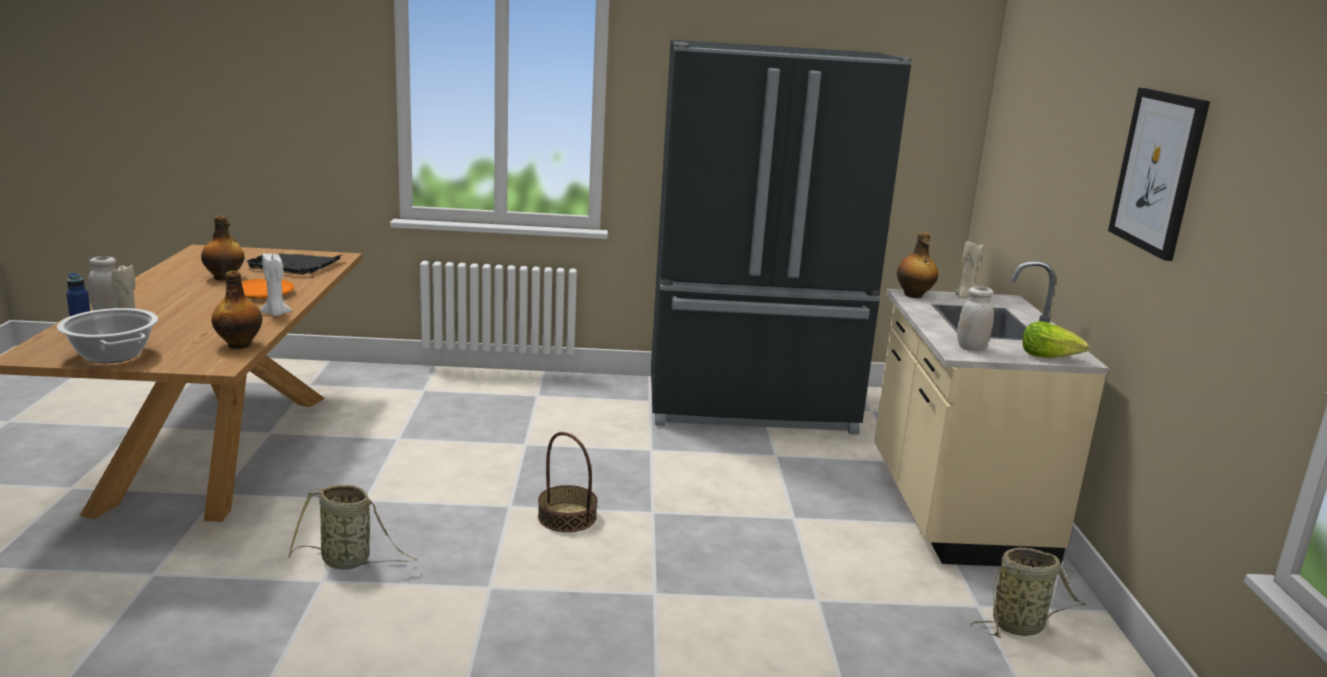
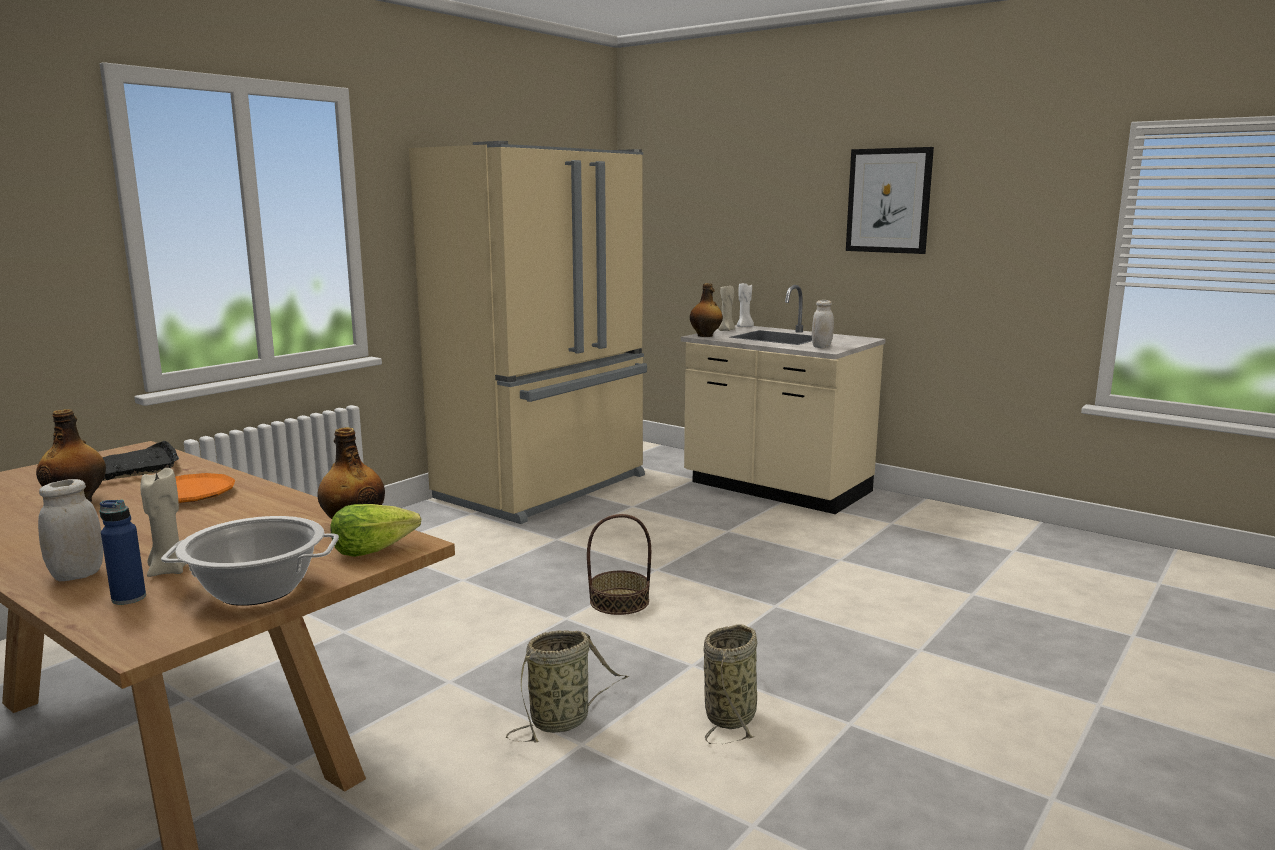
camera: 50 degrees left, 5 degrees down
(276, 314) = (283, 500): white candle -> white candle (744, 327)
(751, 406) = (545, 487): black fridge -> beige fridge
(1020, 625) = (921, 521): basket -> basket (731, 715)
(1048, 356) = (855, 341): lettuce -> lettuce (373, 549)

